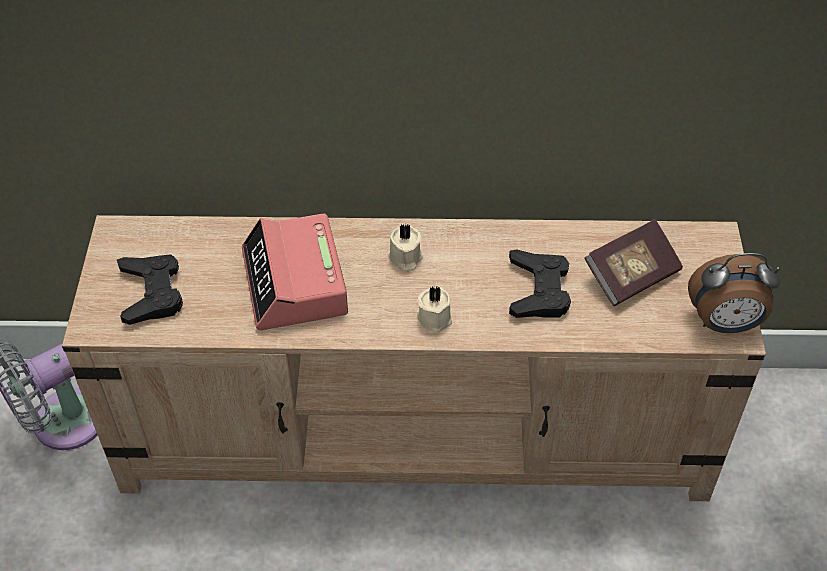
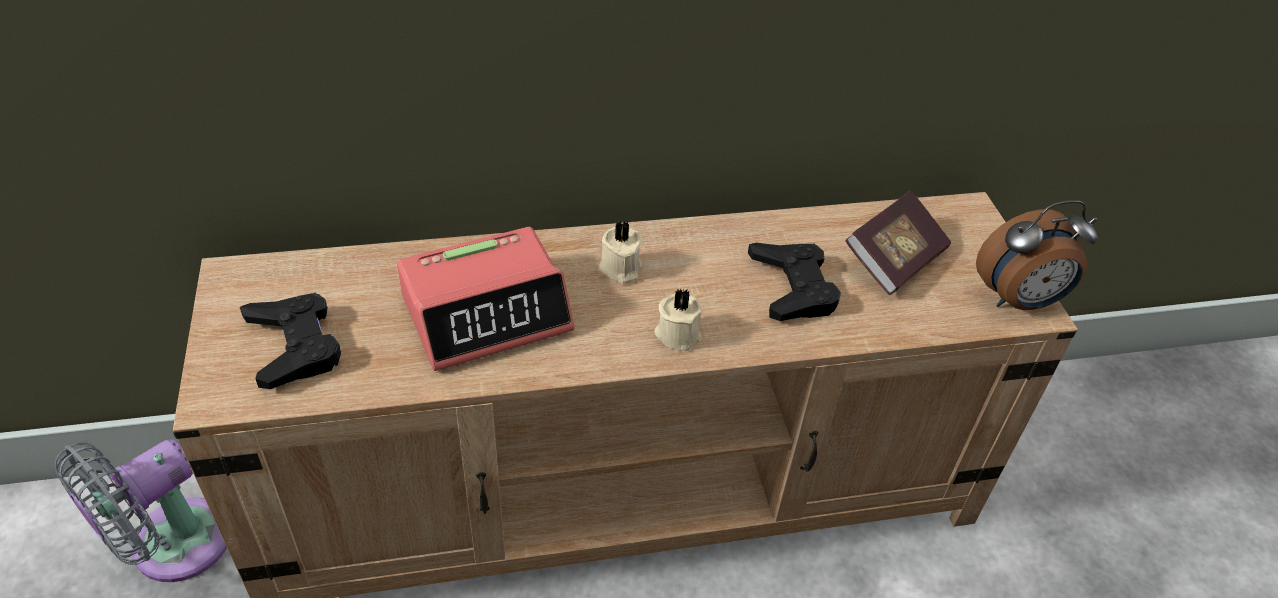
camera: 15 degrees left, 5 degrees down
(295, 283) = (487, 312): alarm clock -> alarm clock turned 90 degrees counterclockwise

